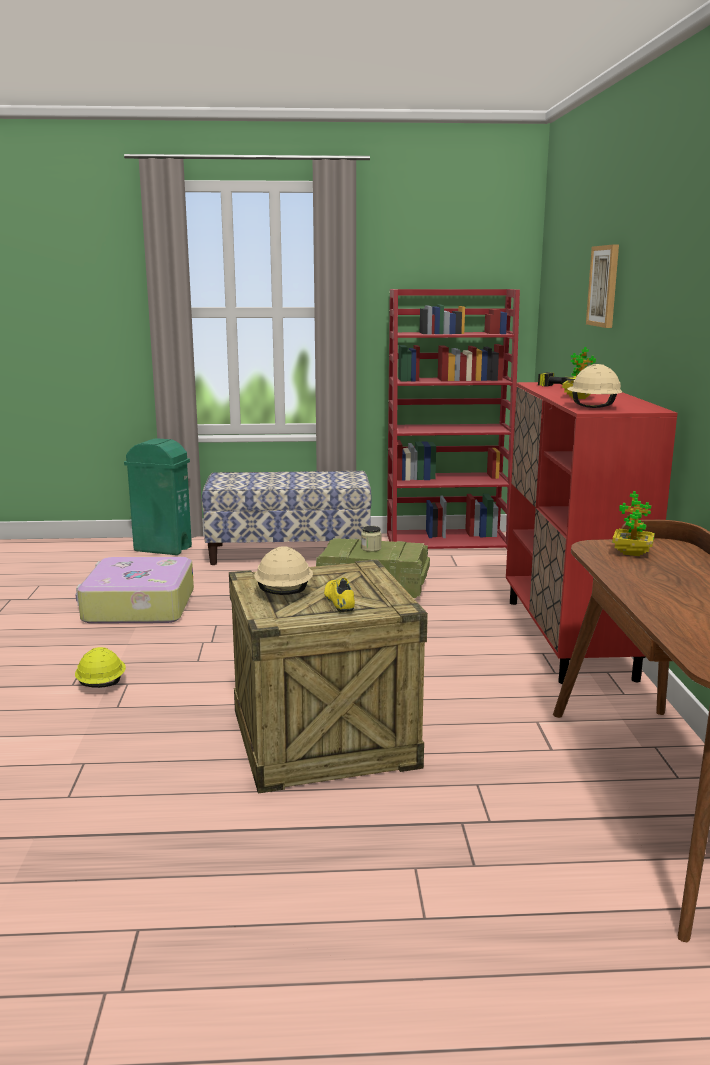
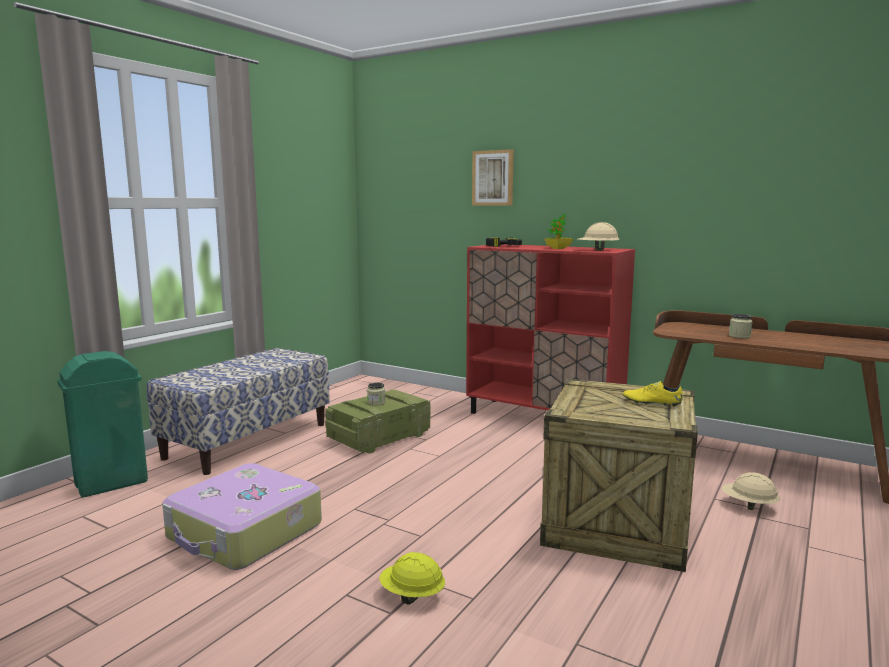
camera: 55 degrees left, 5 degrees down
(283, 592) = (616, 410): beige hard hat -> beige hard hat (748, 506)
(448, 541) = (336, 394): red bookcase -> none
(632, 553) = (687, 330): potted plant -> none
(656, 579) = (739, 336): none -> jar

